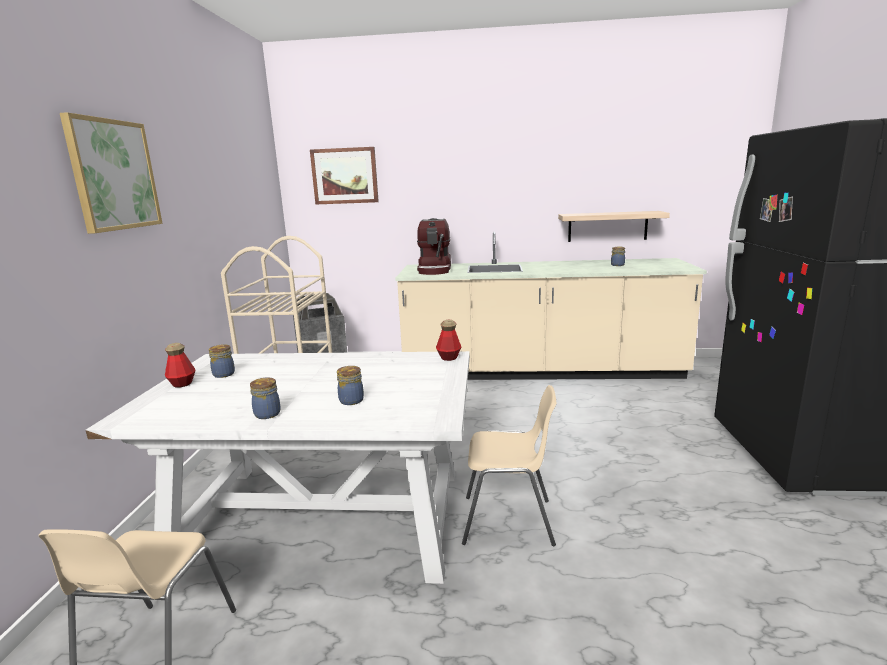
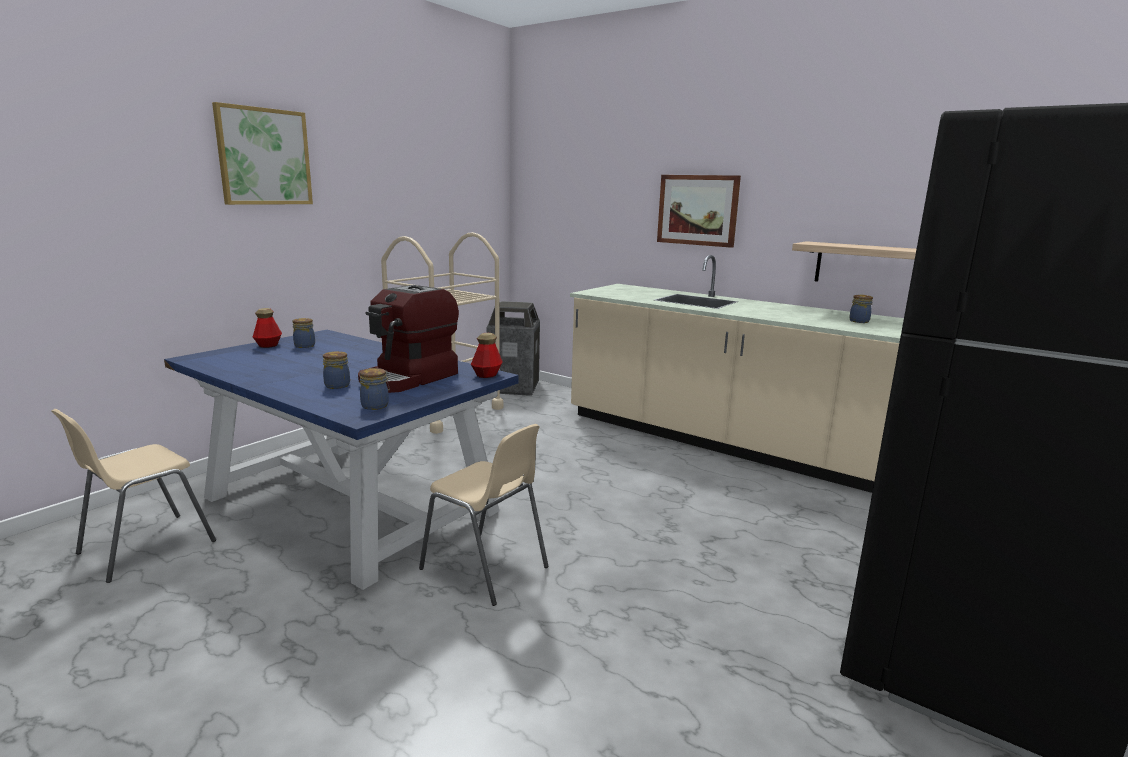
camera: 30 degrees right, 0 degrees up
(268, 413) = (269, 378): jar -> jar (376, 405)
(325, 517) = (351, 504): white dining table -> blue dining table
(345, 176) = (567, 174): picture -> picture (697, 210)
(435, 269) = (629, 292): coffee machine -> coffee machine (409, 378)

